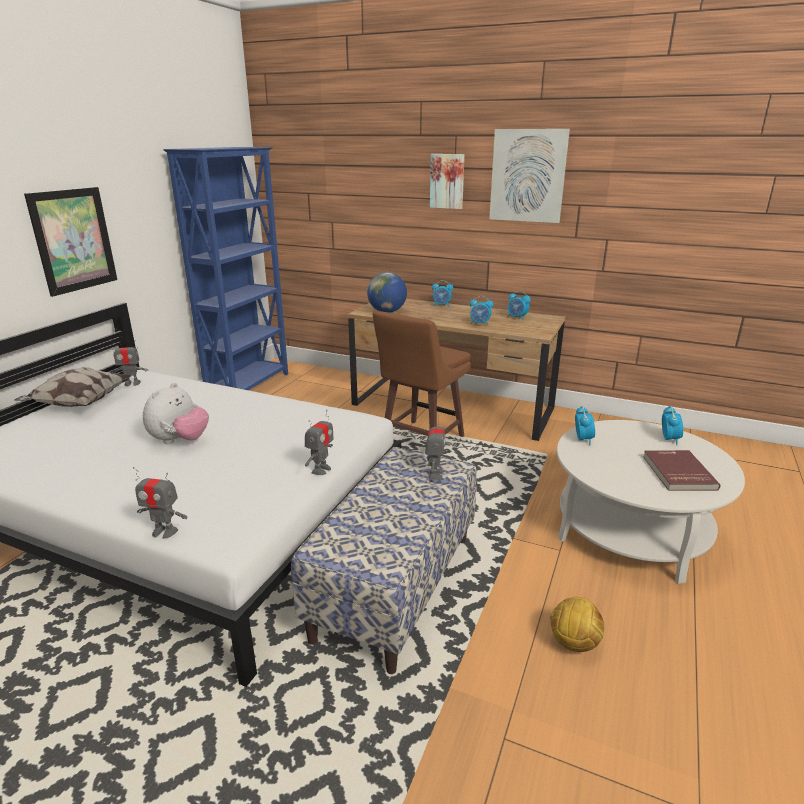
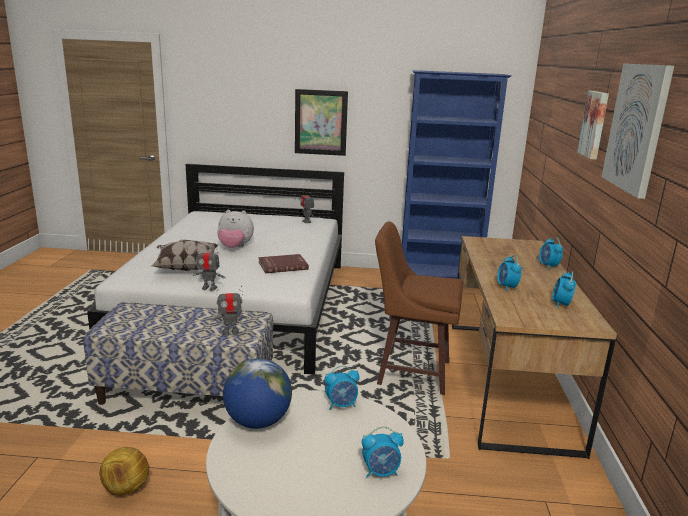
camera: 70 degrees right, 5 degrees down
(79, 403) = (271, 218): pillow -> pillow (186, 268)
(164, 531) = (132, 264): toy robot -> none
(387, 311) = (489, 247): globe -> globe (258, 421)
(677, 473) = (288, 472): red book -> red book (282, 265)

